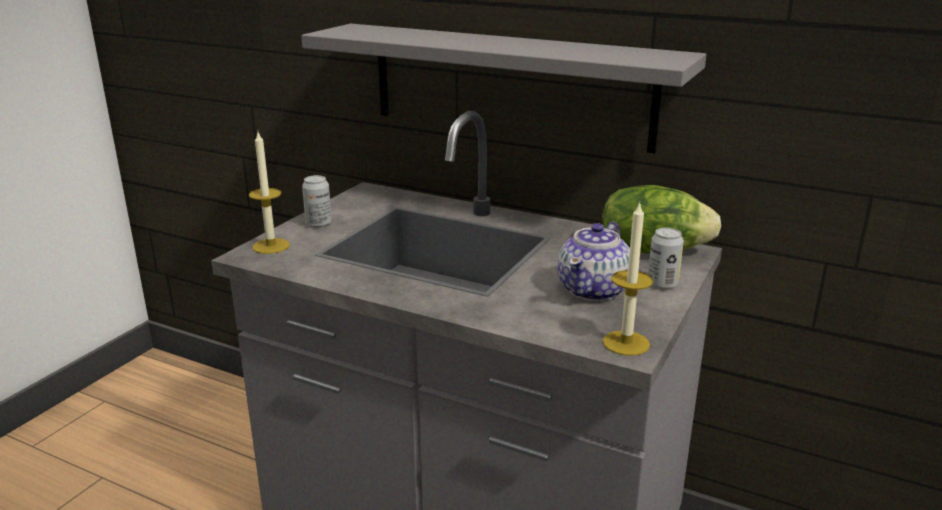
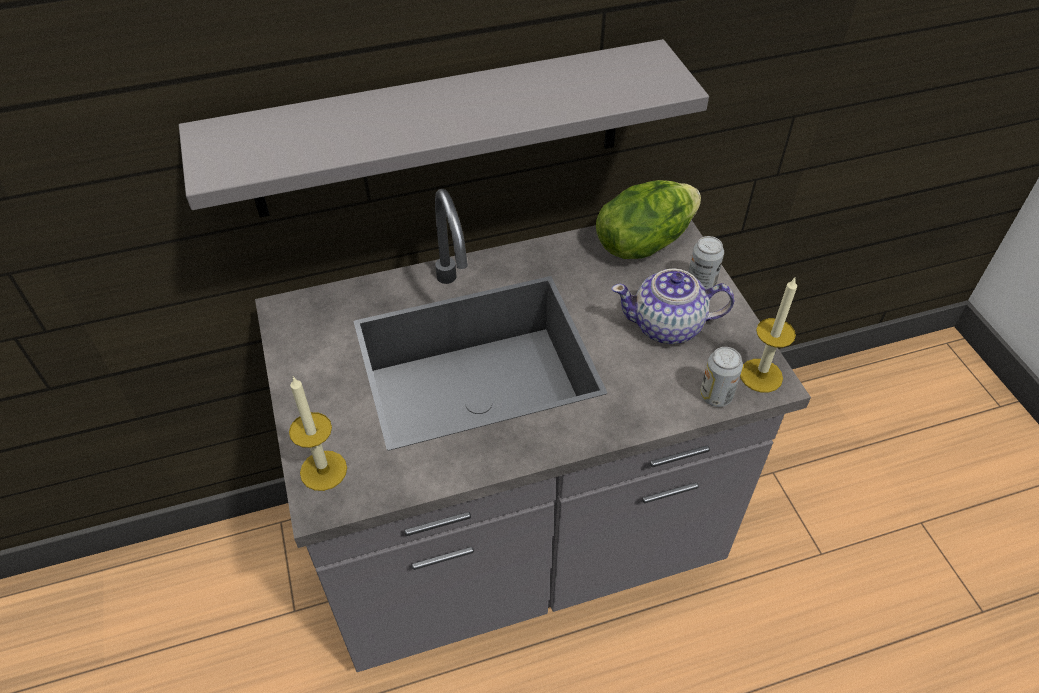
camera: 45 degrees left, 25 degrees up
(318, 224) = (318, 401): can -> can (715, 396)
(594, 290) = (668, 326): teapot -> teapot turned 105 degrees clockwise

